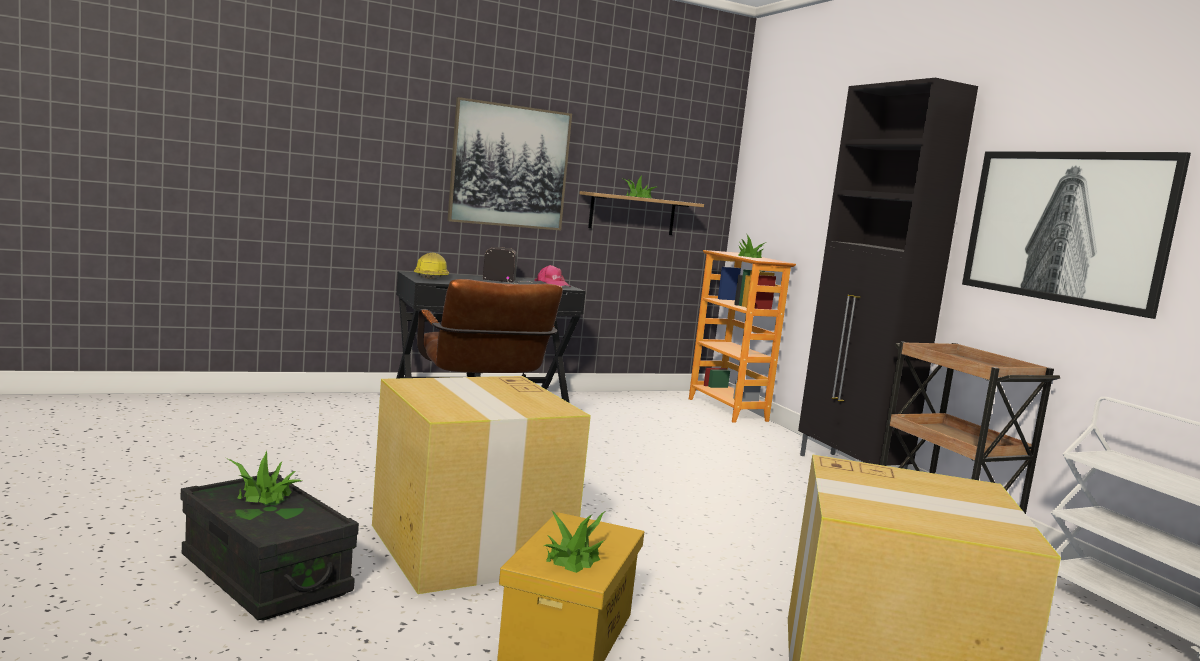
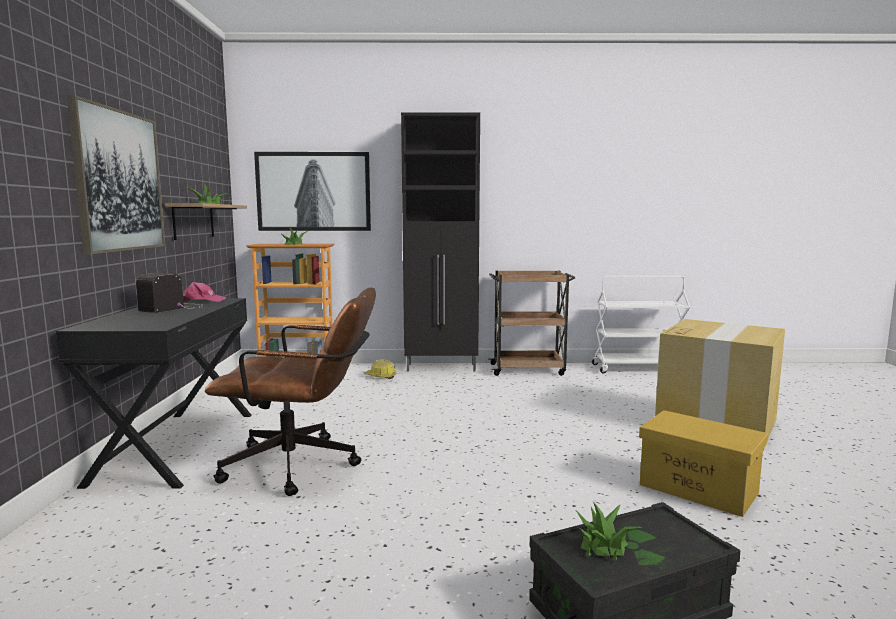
camera: 65 degrees left, 0 degrees up
(431, 276) = (122, 324): hard hat -> hard hat (380, 376)
(470, 548) = (560, 502): cardboard box -> none
(574, 558) = (723, 432): potted plant -> none
(1064, 227) = (546, 197): picture -> picture (313, 191)

